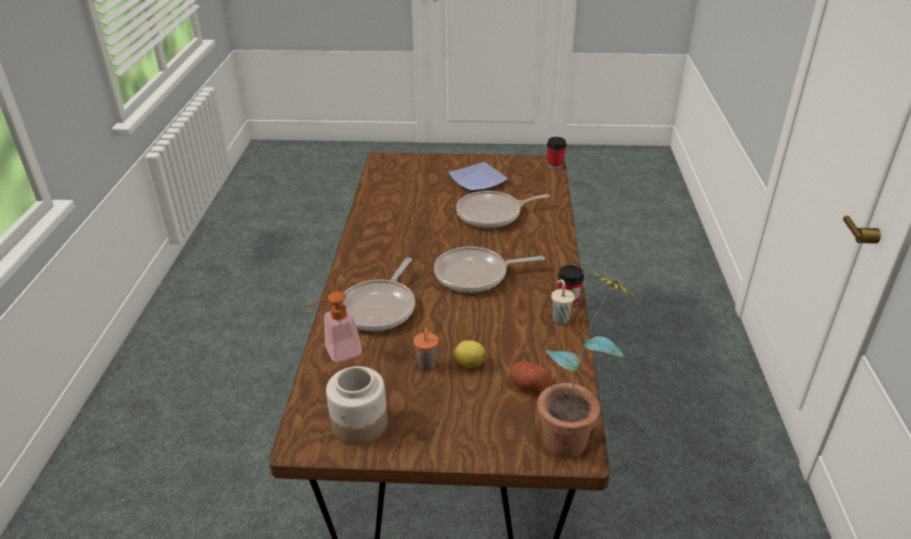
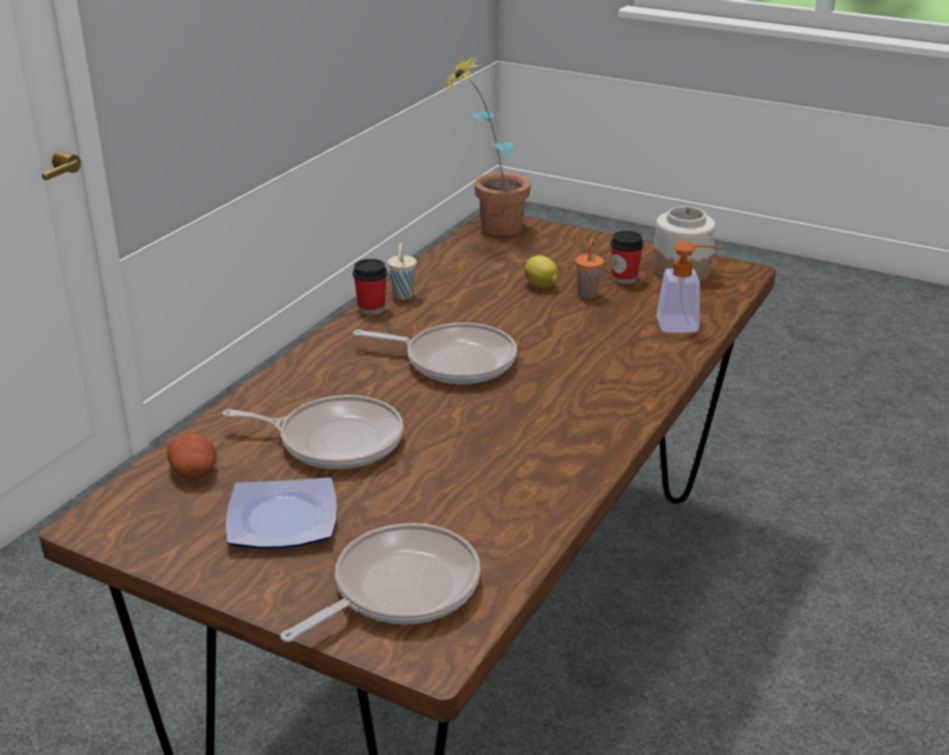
camera: 155 degrees left, 5 degrees down
(380, 308) = (610, 355): frying pan -> frying pan (399, 589)
(528, 385) = (496, 260): potato -> potato (194, 472)
(555, 165) = (91, 512): cup -> cup (624, 278)

